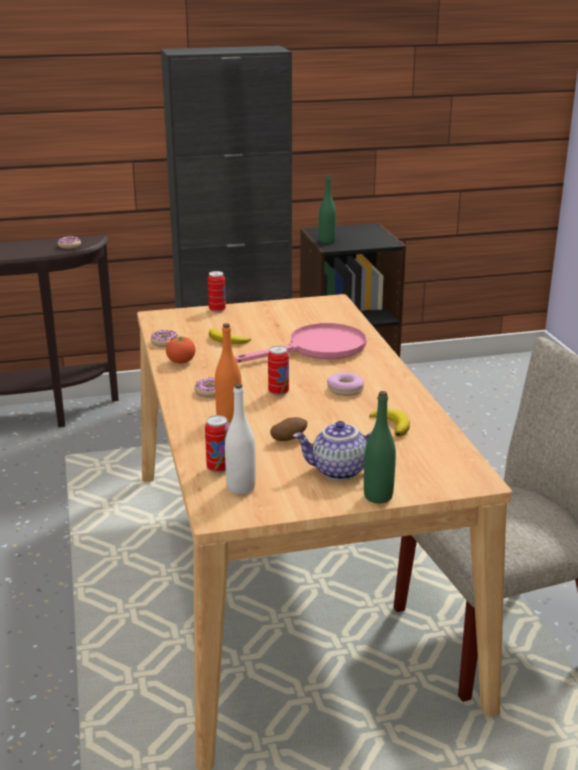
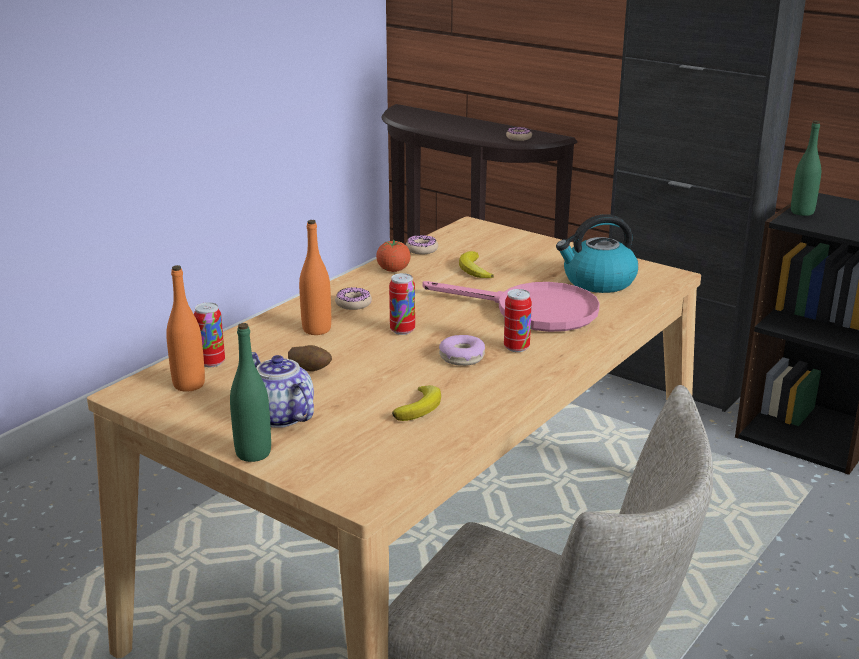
camera: 50 degrees right, 0 degrees up
(217, 310) = (534, 240): can -> can (516, 347)
(241, 487) = (189, 384): white bottle -> orange bottle
(309, 319) = (598, 282): none -> kettle

